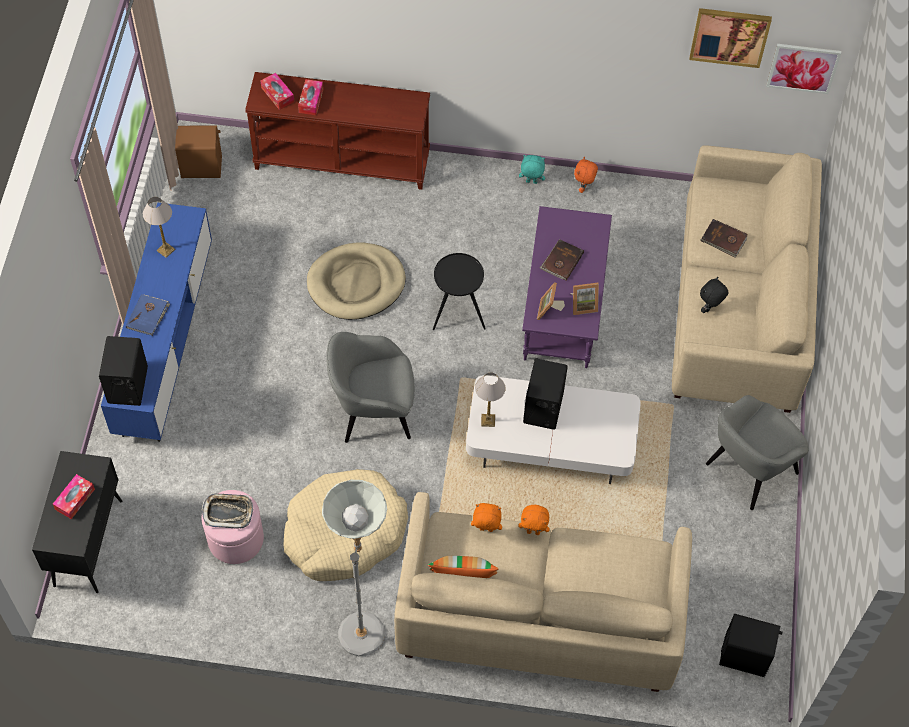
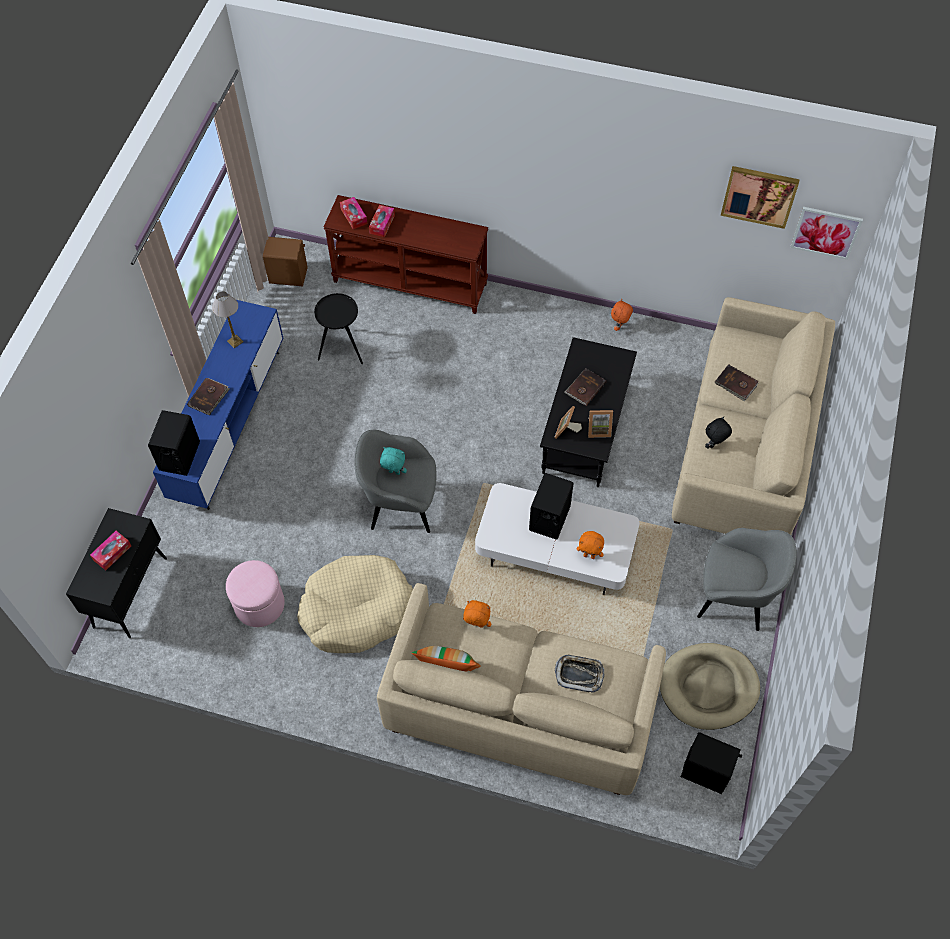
camera: 10 degrees right, 0 degrees up
(148, 316) = (209, 397): blue book -> brown book
(228, 512) = (249, 580): tray -> tray (579, 674)
(356, 284) = (404, 390): beige dog bed -> beige dog bed (708, 687)
(363, 624) = (359, 696): grey floor lamp -> none
(457, 313) = (490, 425): black side table -> black side table (342, 348)
(487, 420) = (497, 524): table lamp -> none
(531, 182) = (573, 317): turquoise plush toy -> turquoise plush toy (394, 473)
(533, 531) = (520, 631): orange plush toy -> orange plush toy (589, 555)
(563, 308) = (585, 431): purple coffee table -> black coffee table
(750, 469) = (734, 597): grey armchair -> grey armchair turned 135 degrees counterclockwise

